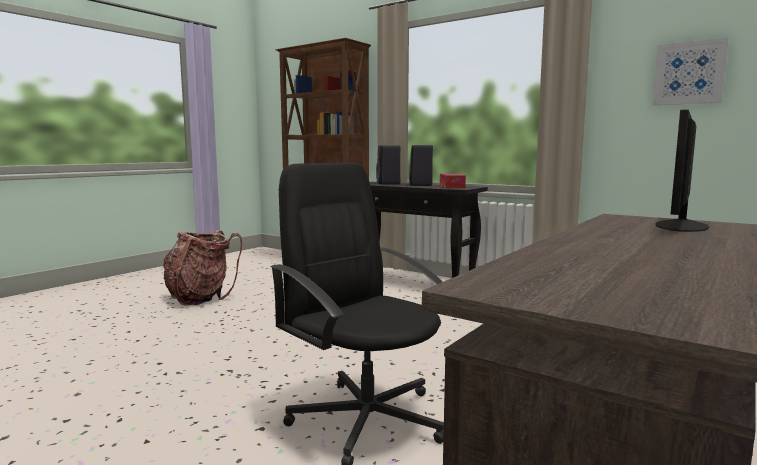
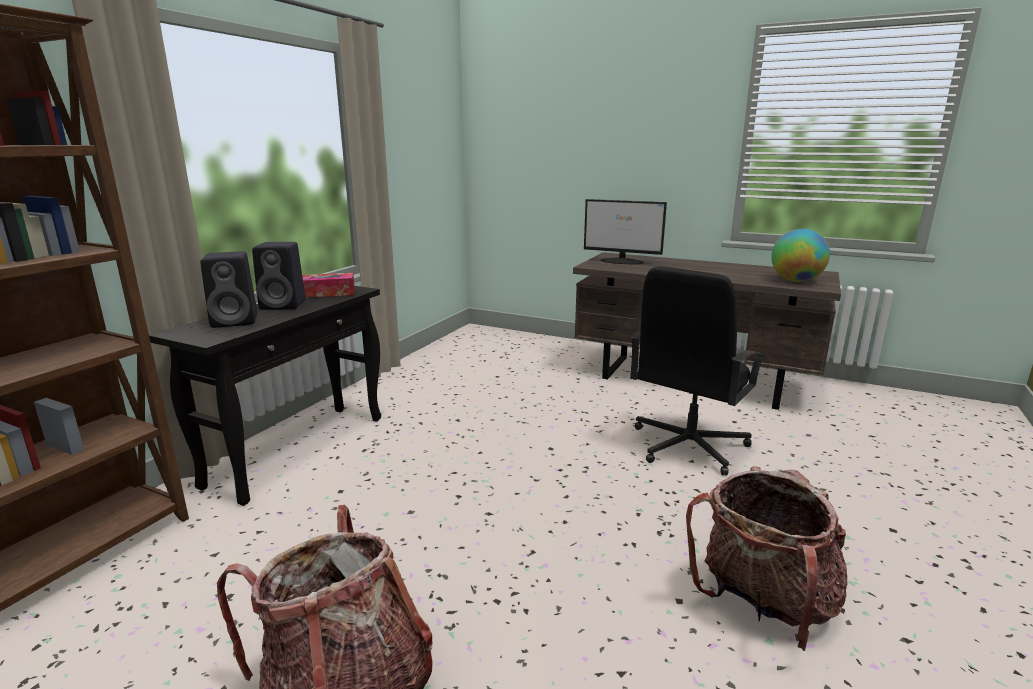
camera: 100 degrees left, 10 degrees up
(117, 390) = (763, 603): none -> backpack
(559, 281) = (796, 281): none -> globe
(689, 73) = (419, 147): picture -> none

